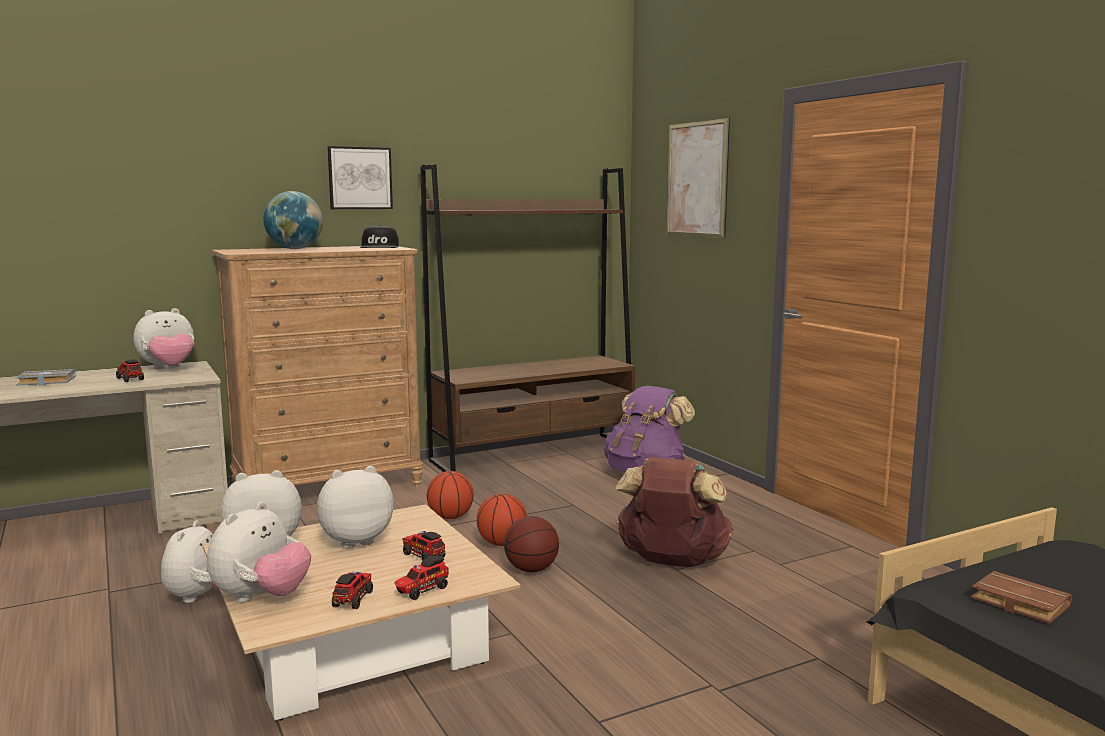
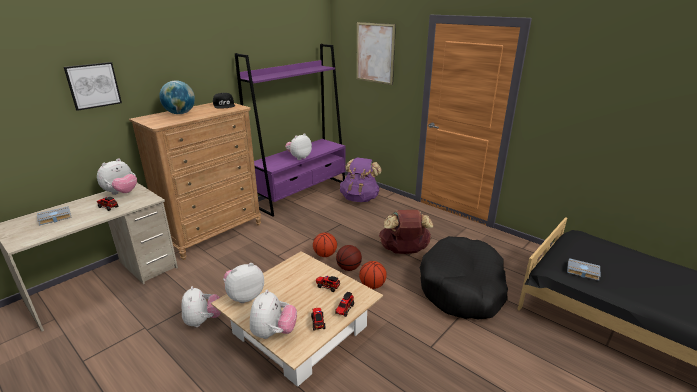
camera: 20 degrees left, 15 degrees up
(354, 540) = (287, 283): plush toy -> plush toy (299, 157)
(360, 178) = (203, 64): picture -> picture (93, 85)
(450, 517) = (289, 242): basketball -> basketball (372, 285)
(534, 455) = (301, 194): brown bookcase -> purple bookcase
(757, 640) = (462, 288): none -> black dog bed
(1017, 603) = (582, 271): brown book -> grey book

